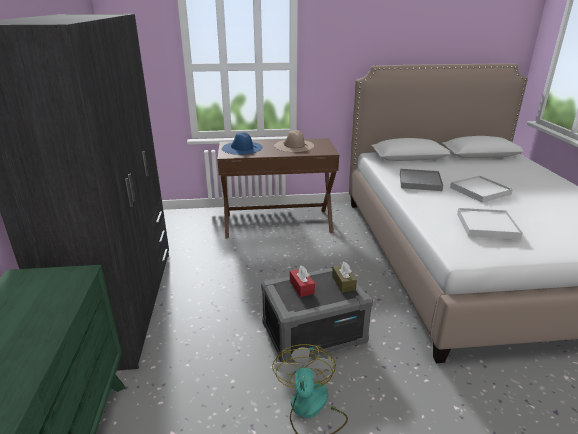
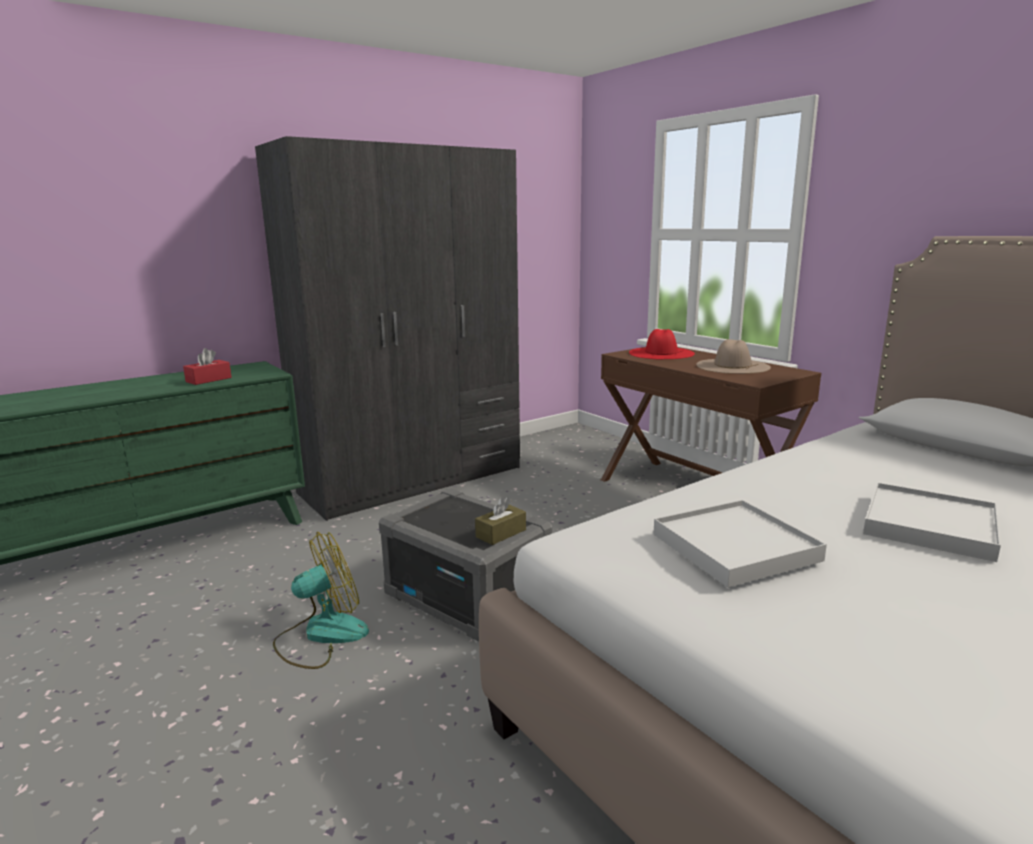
camera: 60 degrees right, 10 degrees down
(242, 148) = (661, 353): blue hat -> red hat
(302, 287) = (460, 511): red tissue box -> red tissue box (208, 380)
(419, 182) = (841, 470): grey tray -> none

